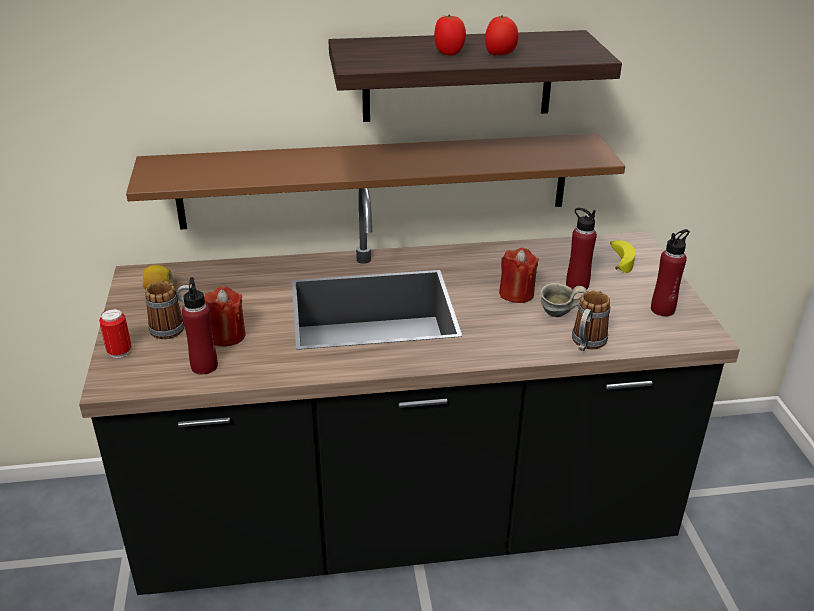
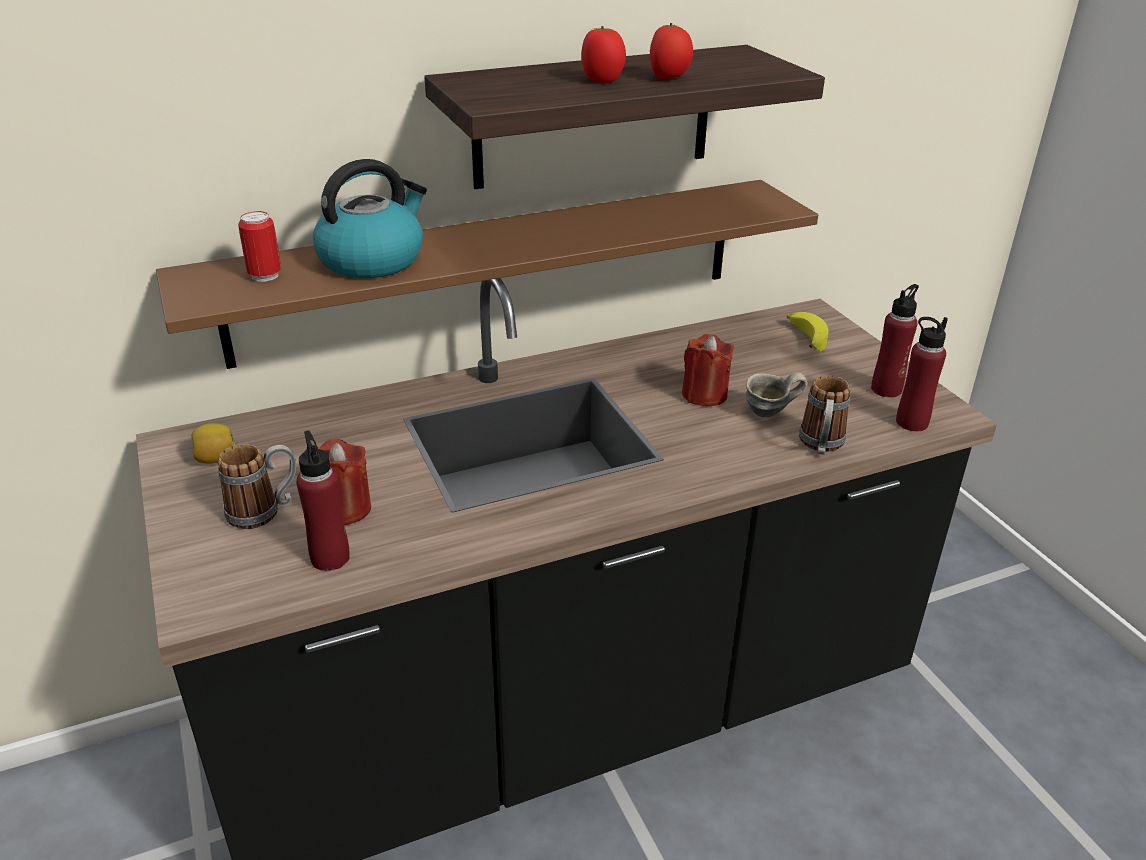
camera: 15 degrees left, 0 degrees up
(119, 352) = (192, 558): can -> can (265, 276)
(277, 165) = (373, 260): none -> kettle
(577, 285) = (771, 373): red bottle -> red bottle (911, 422)

